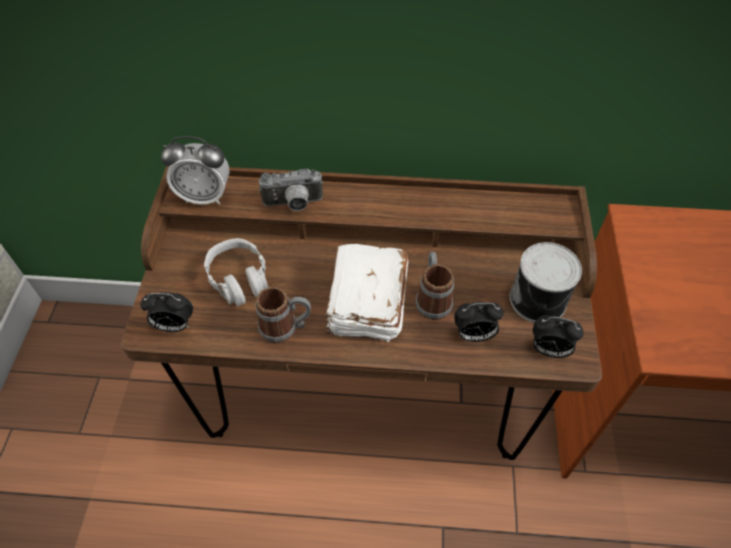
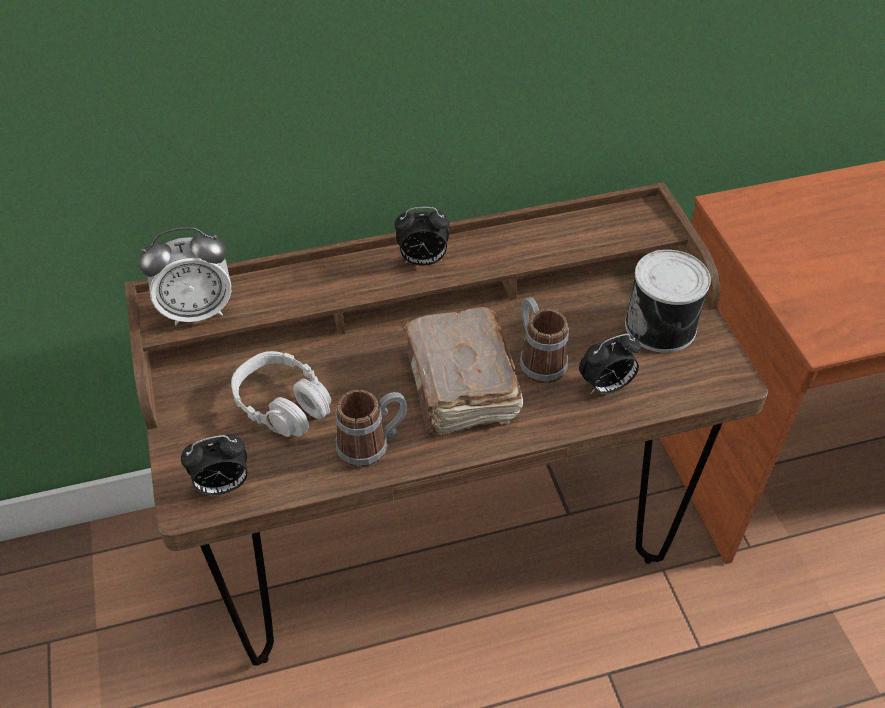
camera: 20 degrees left, 5 degrees down
(293, 204) = (321, 291): camera -> none
(366, 303) = (460, 387): white book -> brown book
(548, 350) = (697, 378): alarm clock -> alarm clock (422, 261)

